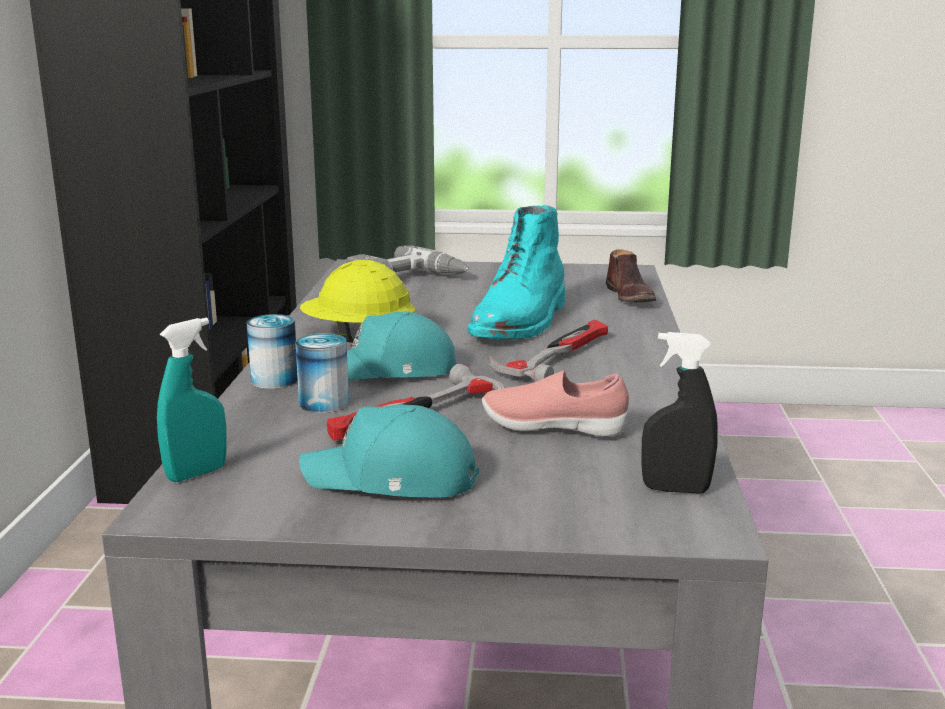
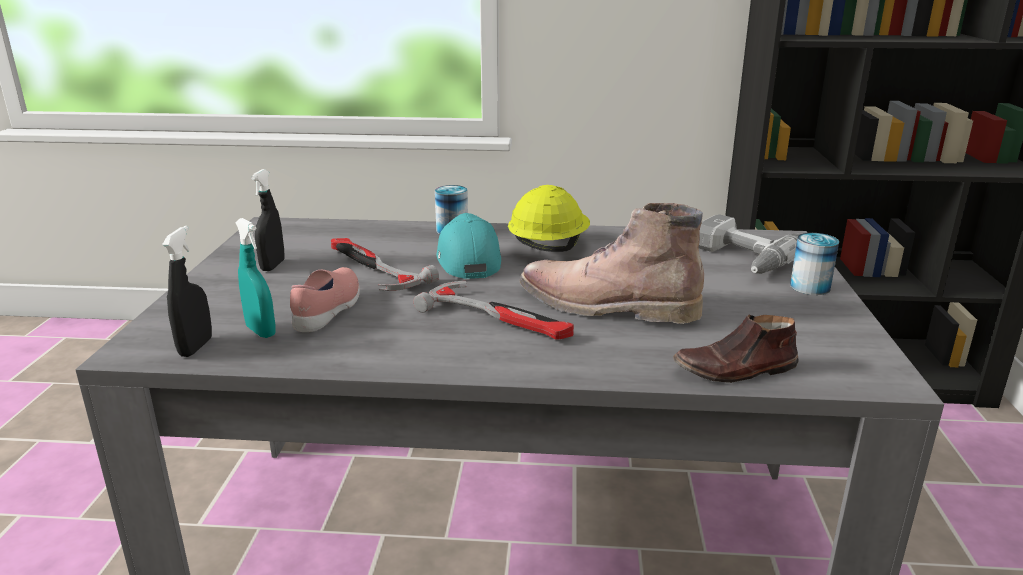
camera: 90 degrees right, 5 degrees up
(197, 473) = (309, 225): turquoise spray bottle -> turquoise spray bottle (261, 331)
(324, 403) = (404, 245): can -> can (810, 287)
(392, 479) = (272, 266): turquoise cap -> black spray bottle
(521, 322) = (605, 306): turquoise boot -> brown boot

